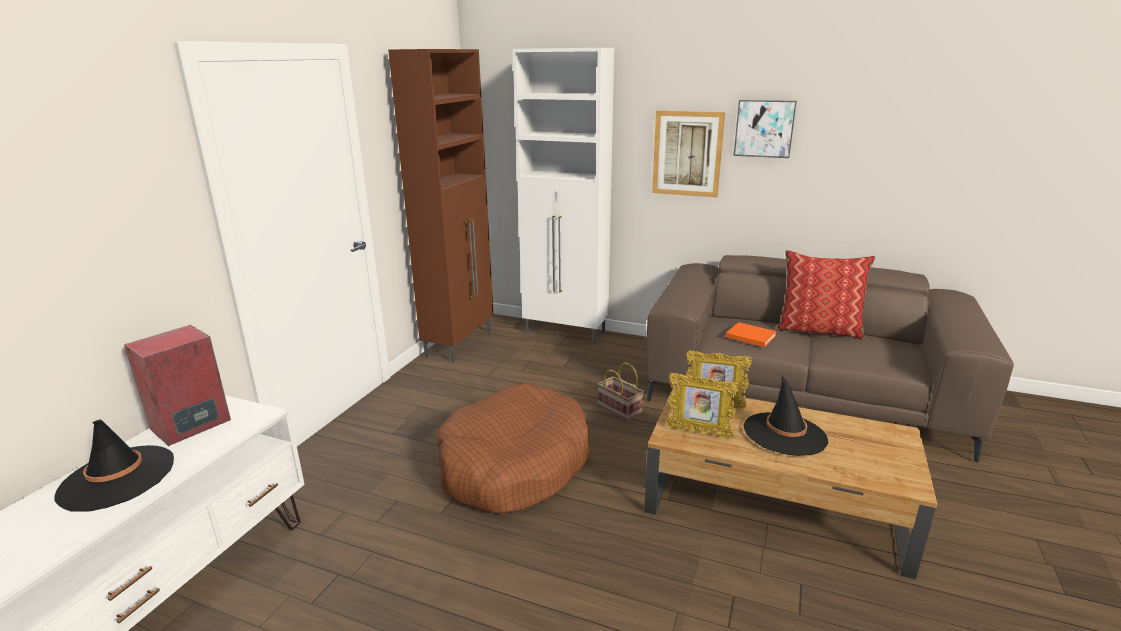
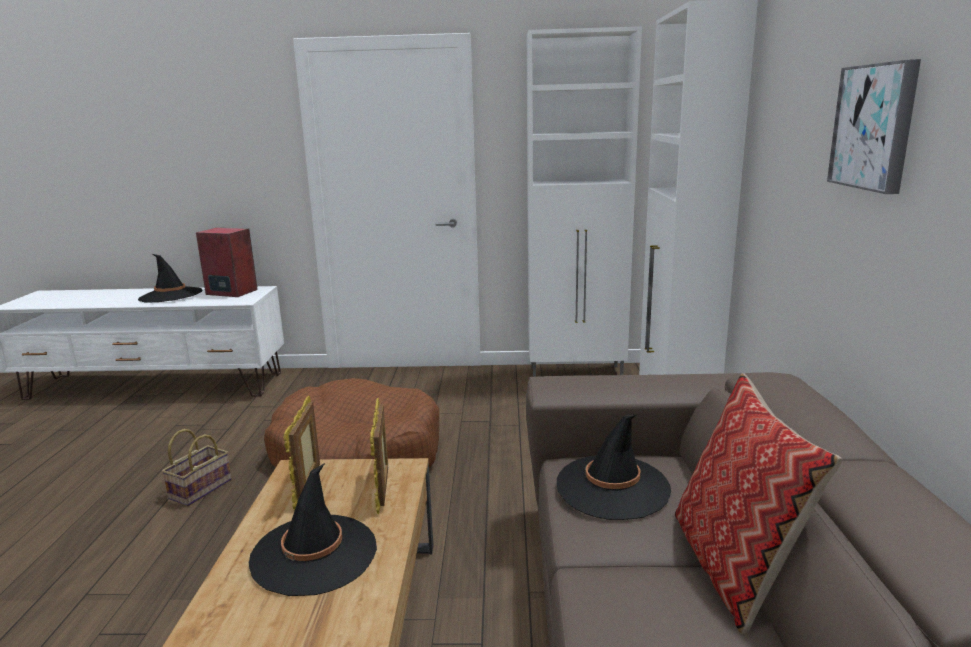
camera: 70 degrees right, 5 degrees down
(460, 343) = (577, 374): brown cabinet -> white cabinet
(618, 408) = (505, 491): basket -> basket (201, 488)
(687, 154) = (797, 175): picture -> none
(749, 336) = (612, 487): orange book -> black hat

